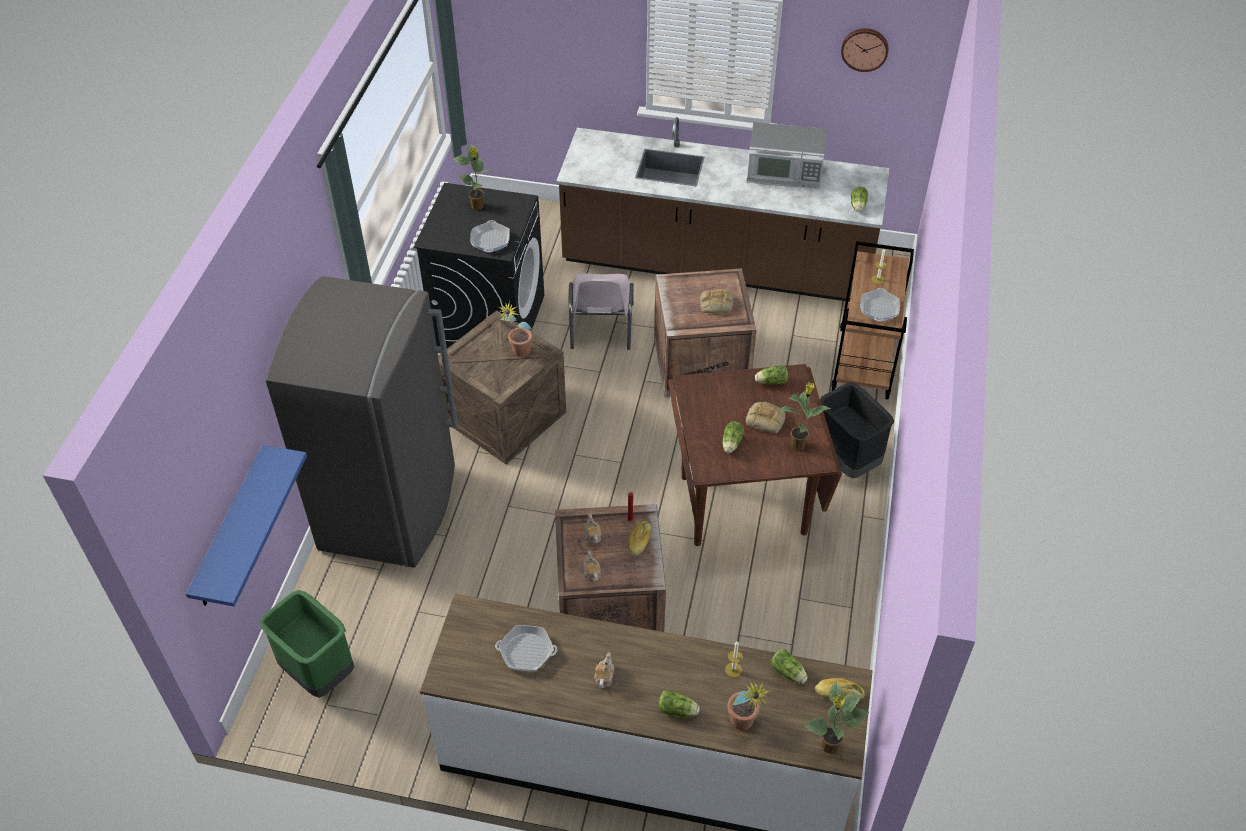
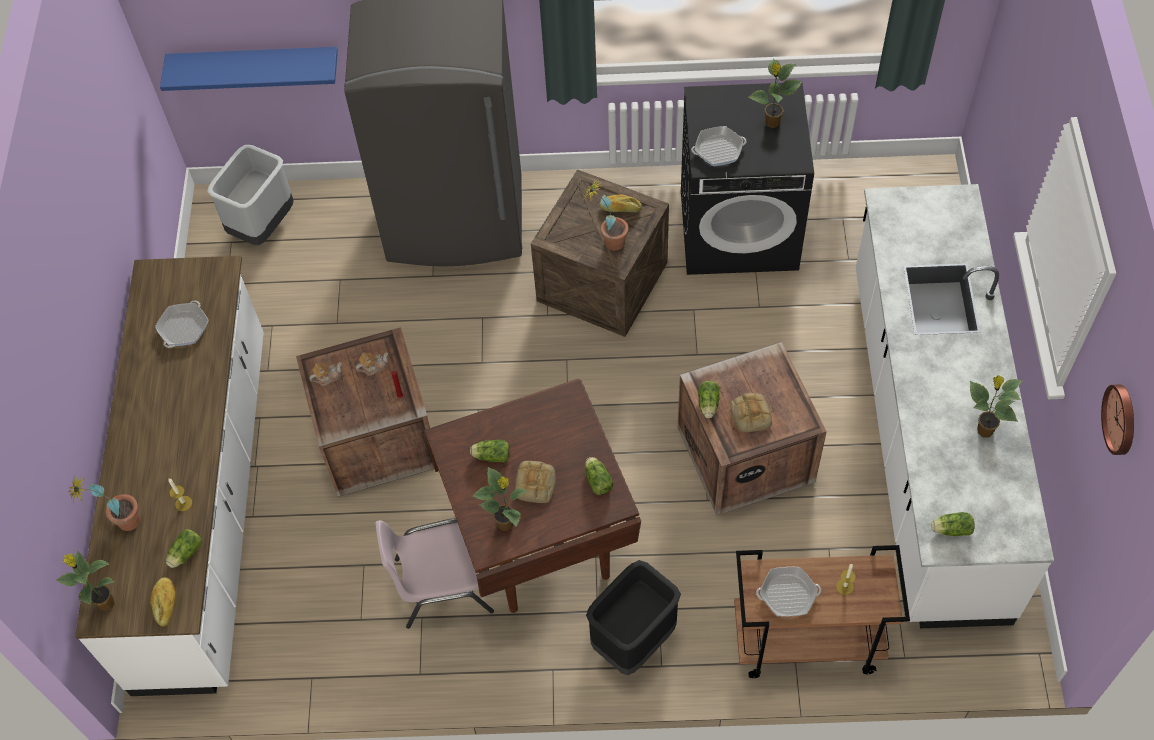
camera: 80 degrees right, 10 degrees up
(317, 672) = (262, 224): green trash can -> grey trash can
(526, 651) = (184, 328): frying pan -> frying pan turned 150 degrees counterclockwise
(600, 327) = (768, 338): pink chair -> pink chair (441, 584)
(604, 677) = (163, 395): teapot -> none
(639, 541) = (374, 410): bread -> bread (620, 208)
(678, 710) = (133, 464): lettuce -> lettuce (708, 405)
(716, 265) = (925, 439): brown counter -> white counter
(784, 173) = (983, 430): microwave -> potted plant

